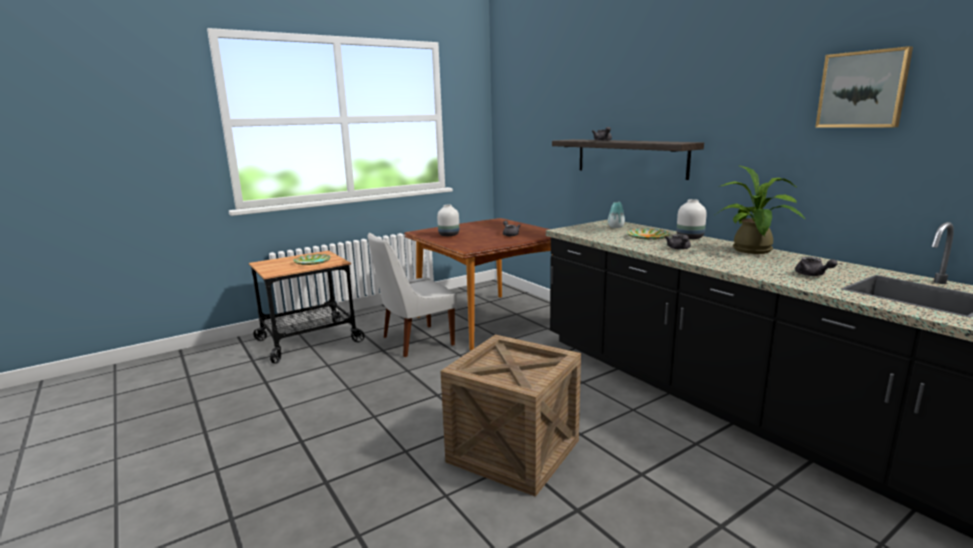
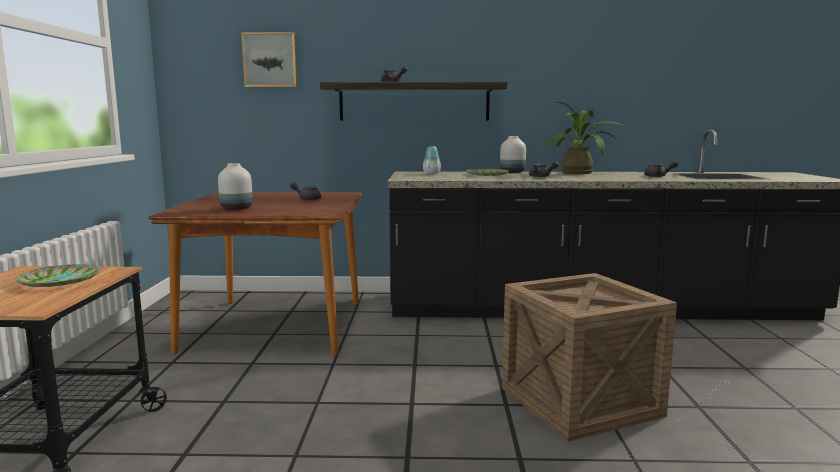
camera: 55 degrees left, 5 degrees down
(415, 341) = (243, 375): white chair -> none
(862, 89) = (632, 42): picture -> picture (270, 60)

